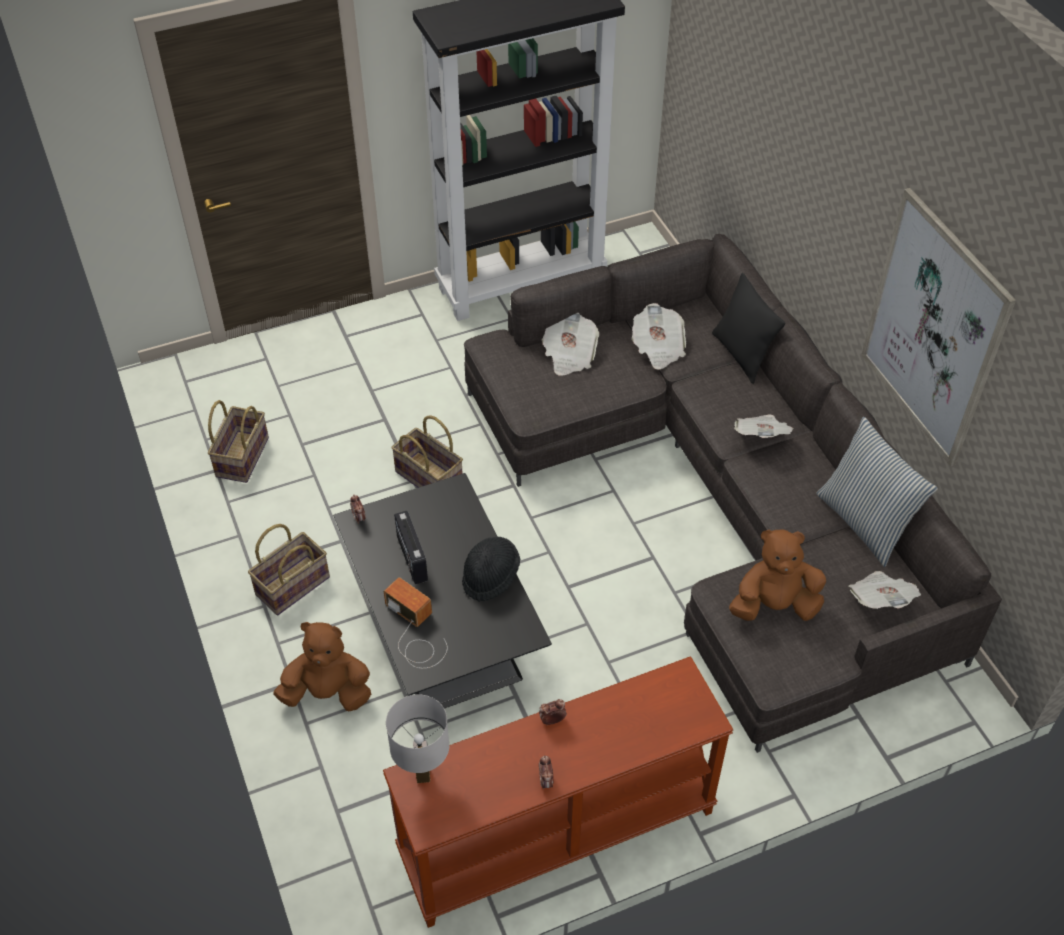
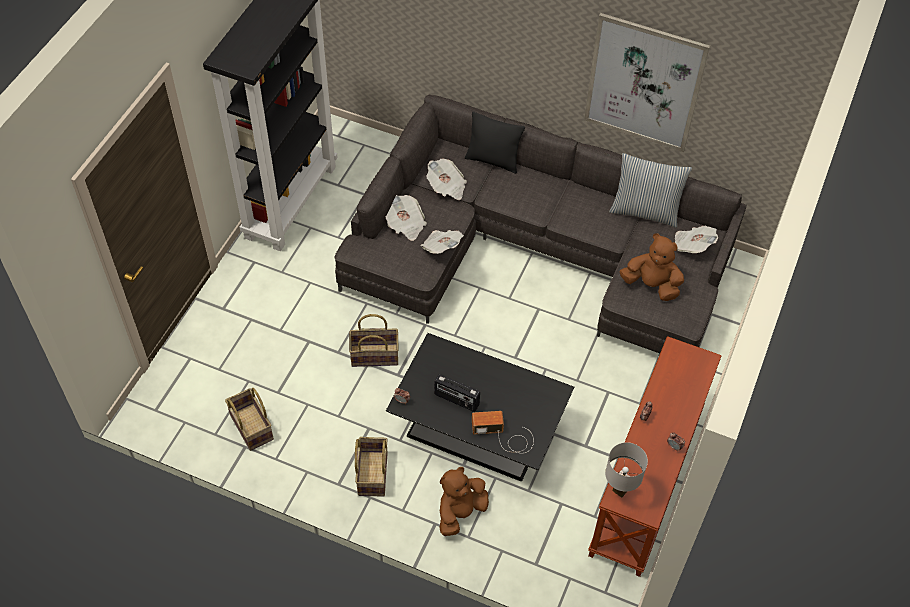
camera: 45 degrees left, 5 degrees up
(490, 576) = (506, 377): black hat -> none
(761, 437) = (552, 200): newspaper -> newspaper (441, 247)
(774, 605) = (651, 285): brown plush toy -> brown plush toy turned 75 degrees clockwise

